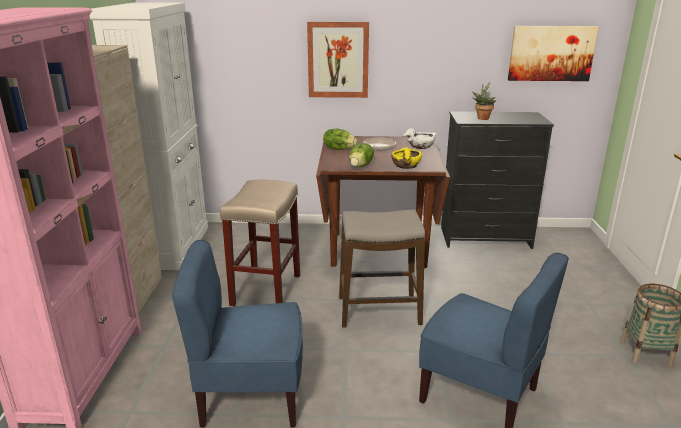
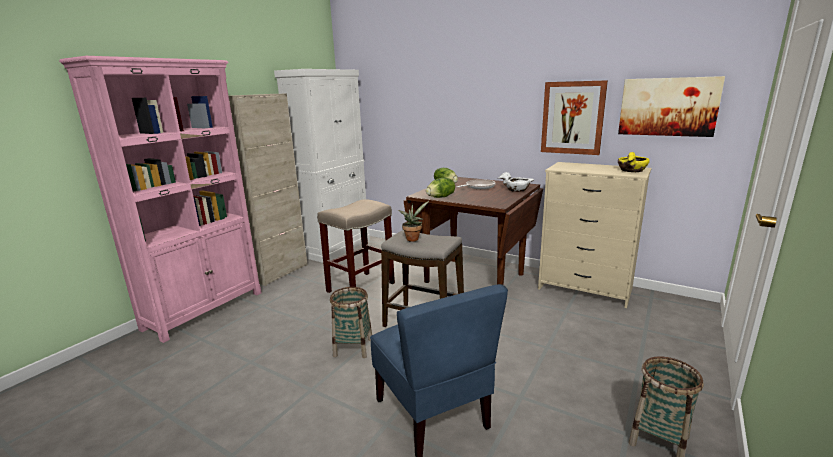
camera: 30 degrees right, 5 degrees down
(250, 396) = (272, 353): blue chair -> none
(336, 359) = (353, 347): none -> basket
(338, 60) = (464, 113): picture -> picture (572, 118)
(405, 165) = (478, 201): yellow bowl -> yellow bowl (631, 170)
(482, 118) = (579, 168): potted plant -> potted plant (413, 238)
(485, 238) = (584, 289): black dresser -> beige dresser

